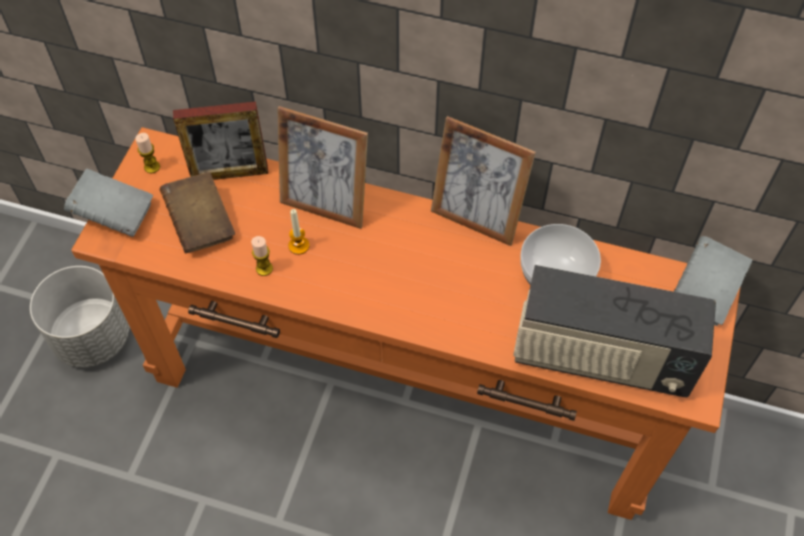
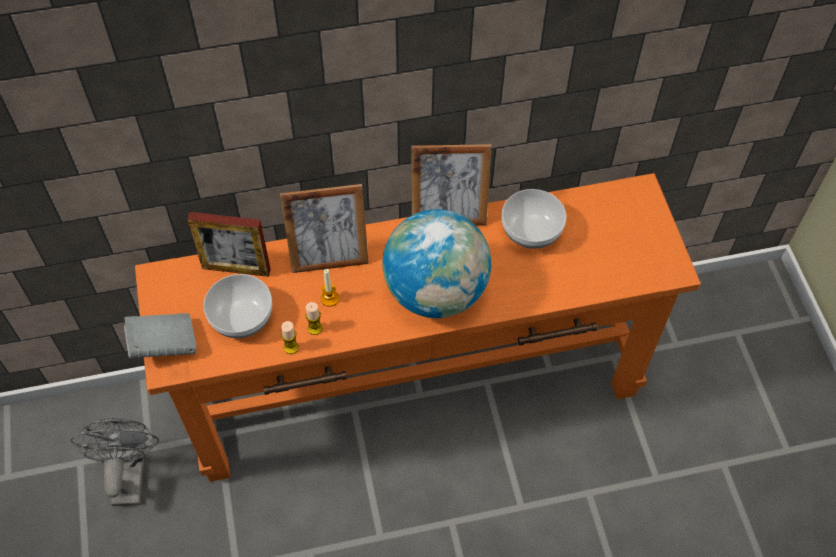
camera: 30 degrees left, 0 degrees up
(92, 338) = (128, 475): grey planter -> grey fan
(152, 167) = (168, 293): candle -> candle (291, 347)
(201, 224) = (240, 318): brown book -> bowl
(230, 173) = (236, 269): picture frame -> picture frame turned 45 degrees clockwise
(410, 291) = (436, 292): none -> globe
(601, 358) = (598, 275): radio -> none
(705, 292) = (637, 195): grey book -> none

